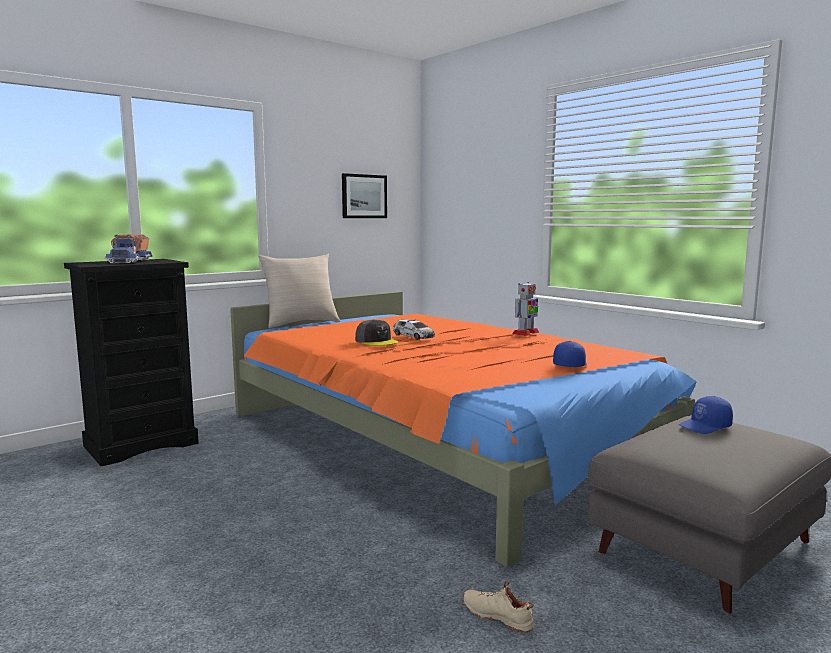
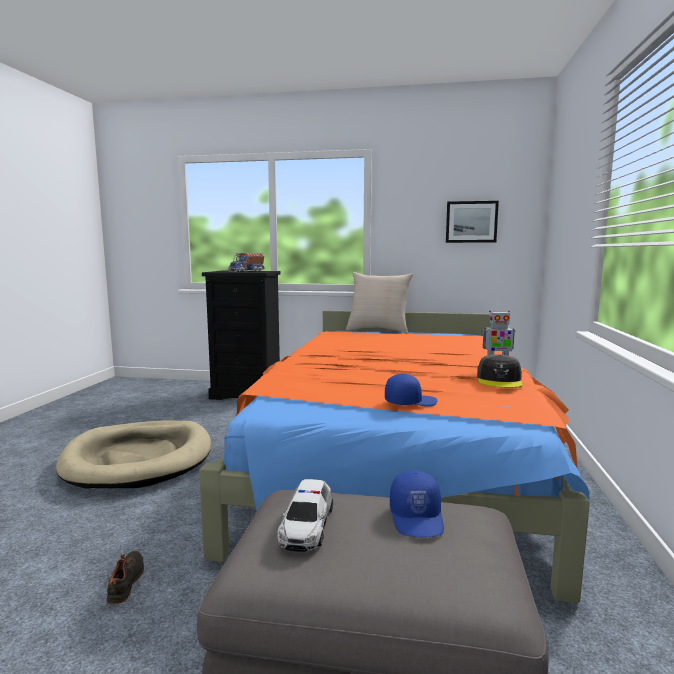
camera: 50 degrees right, 0 degrees up
(208, 551) = (139, 459): none -> beige dog bed
(376, 341) = (350, 349): grey cap -> grey cap (499, 380)
(414, 336) = (391, 350): toy car -> toy car (306, 525)
(498, 616) = (127, 582): beige shoe -> black shoe
(705, 427) = (417, 518): blue cap -> blue cap turned 120 degrees counterclockwise

